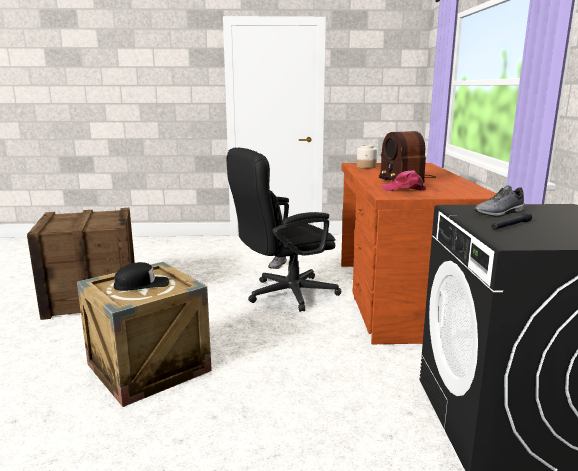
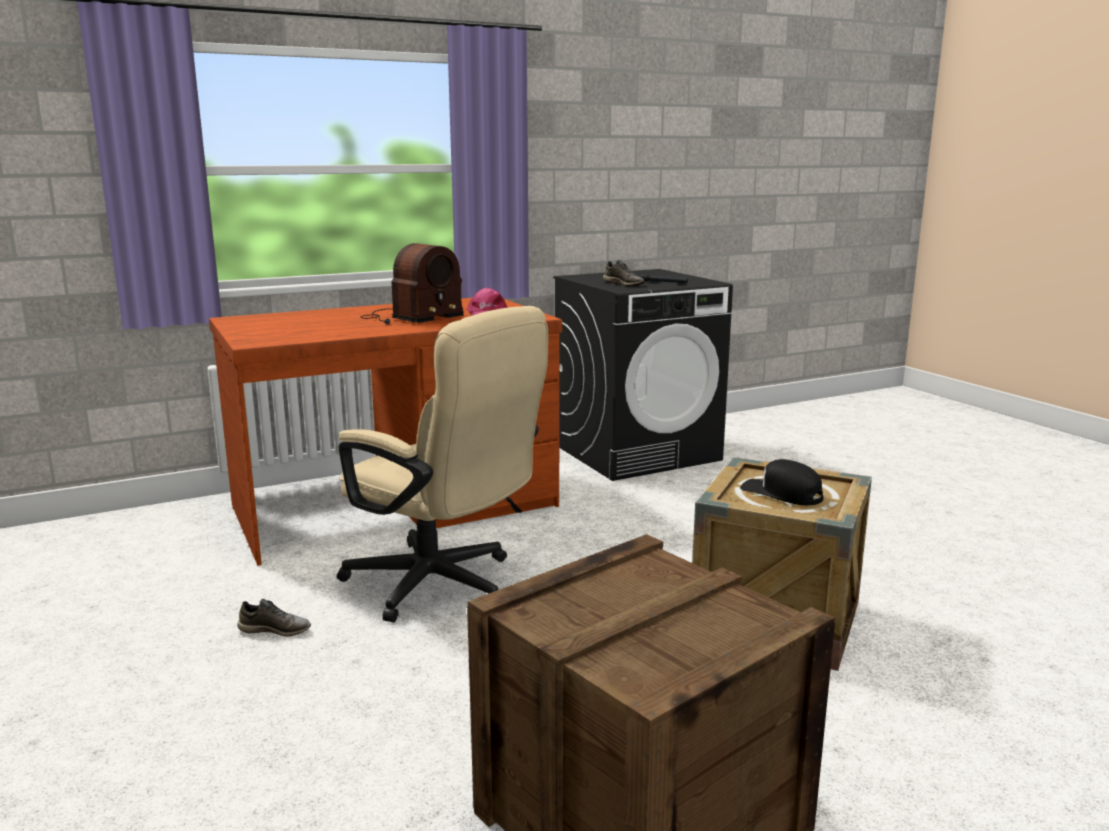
camera: 115 degrees left, 0 degrees up
(284, 295) = (443, 587): black office chair -> beige office chair
(366, 167) = (288, 336): jar -> none

